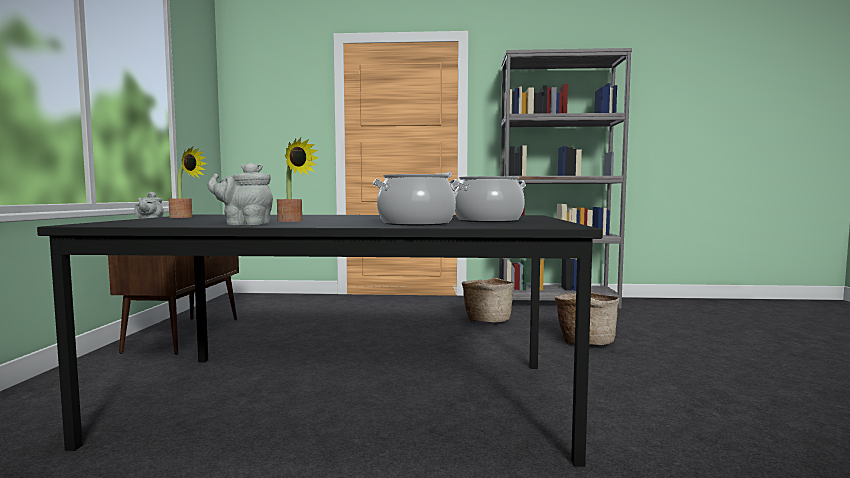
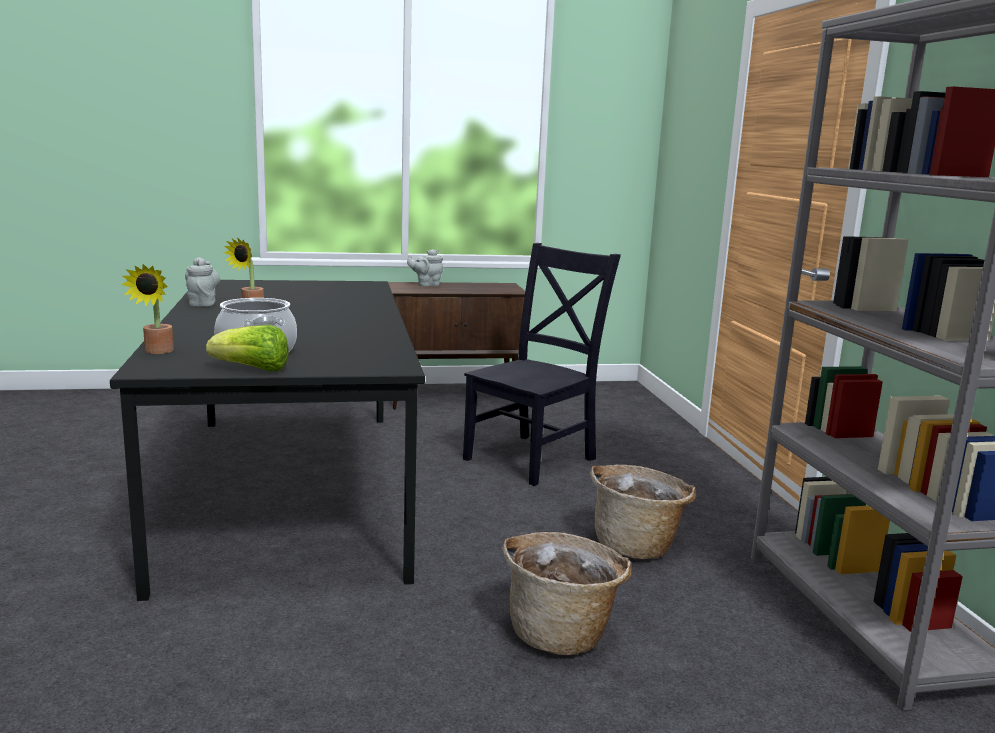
camera: 75 degrees right, 10 degrees up
(184, 217) = (317, 285): potted plant -> potted plant (157, 352)
(346, 325) = (534, 457): none -> black chair
(416, 223) = (205, 334): cooking pot -> none
(549, 220) = (253, 370): none -> lettuce

